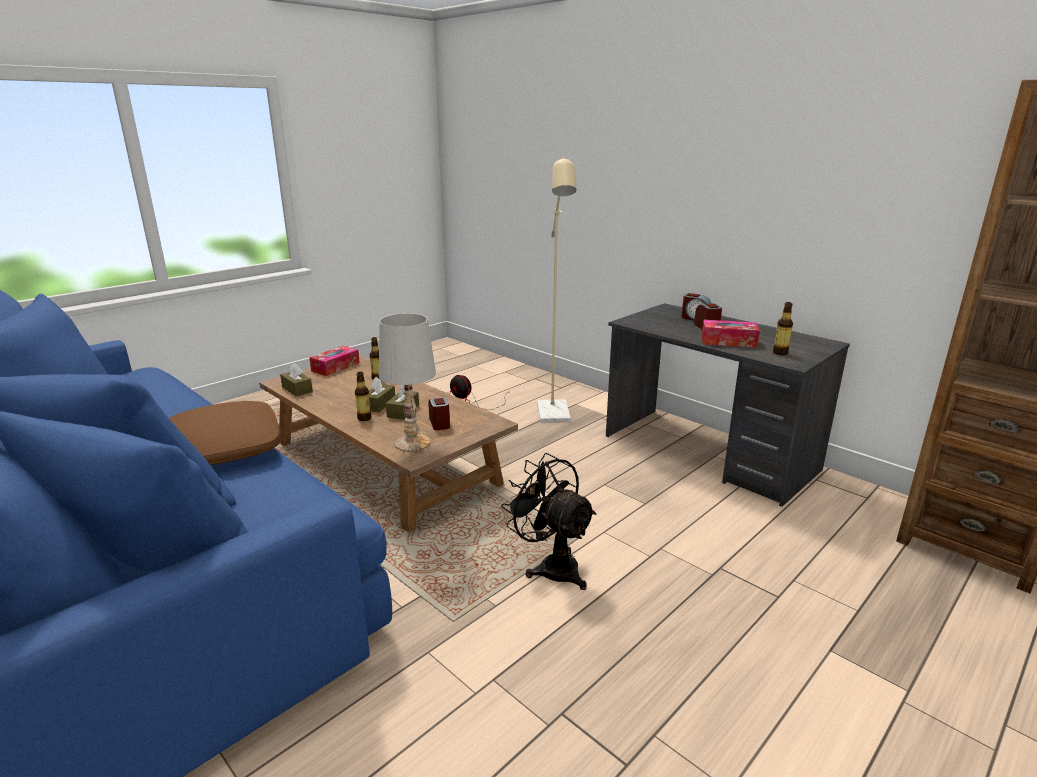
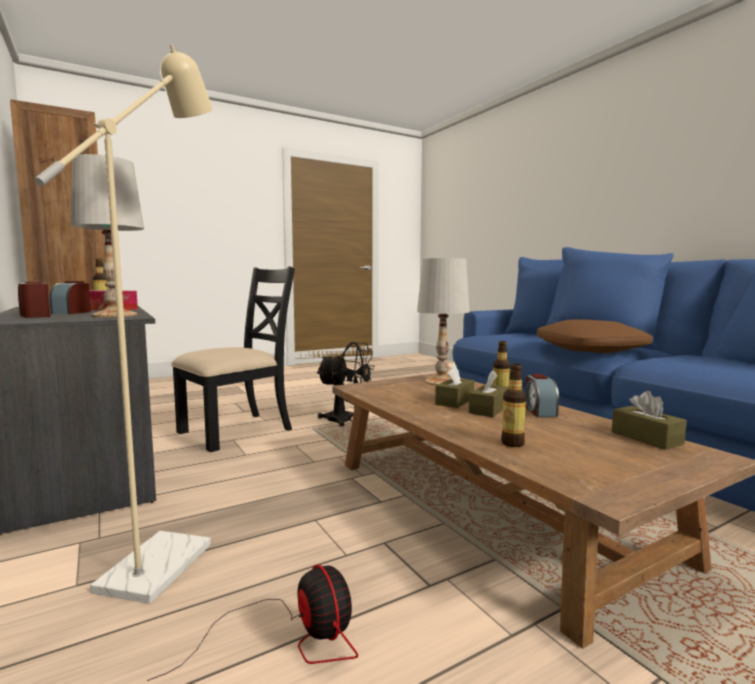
camera: 165 degrees left, 15 degrees down
(335, 367) = (633, 478): tissue box -> none
(440, 423) = (412, 390): alarm clock -> alarm clock (539, 411)
(551, 566) = (346, 420): black fan -> black fan turned 45 degrees counterclockwise
(653, 325) = (114, 315): none -> white table lamp
(662, 519) = (237, 430): none -> black chair

